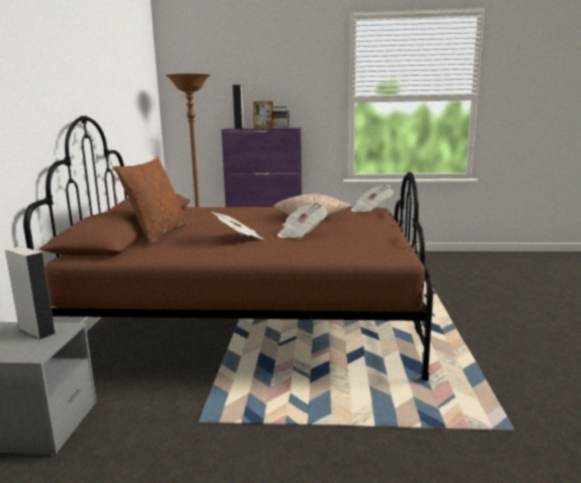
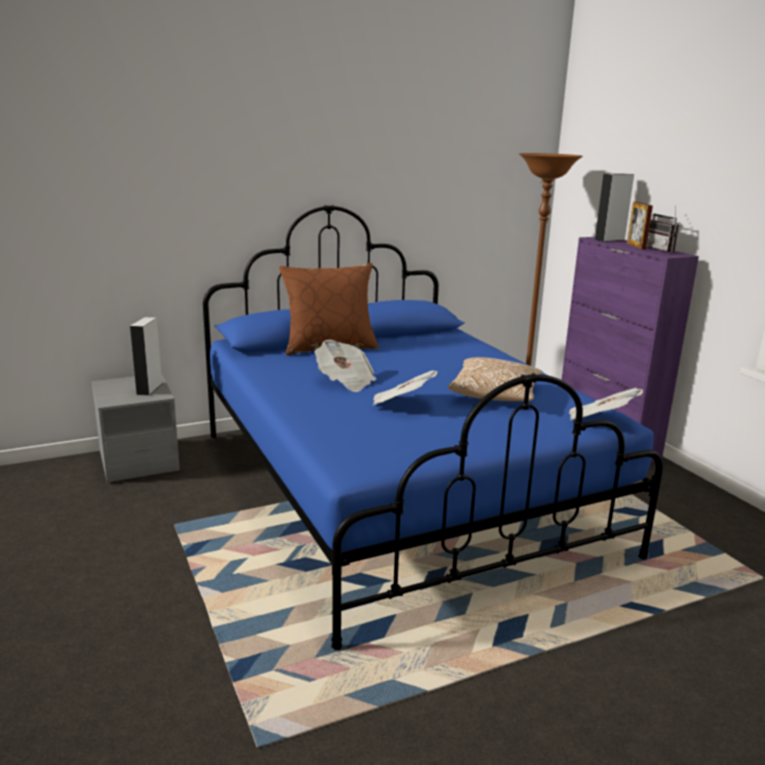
camera: 60 degrees right, 5 degrees up
(253, 319) = (398, 489): brown bed -> blue bed

